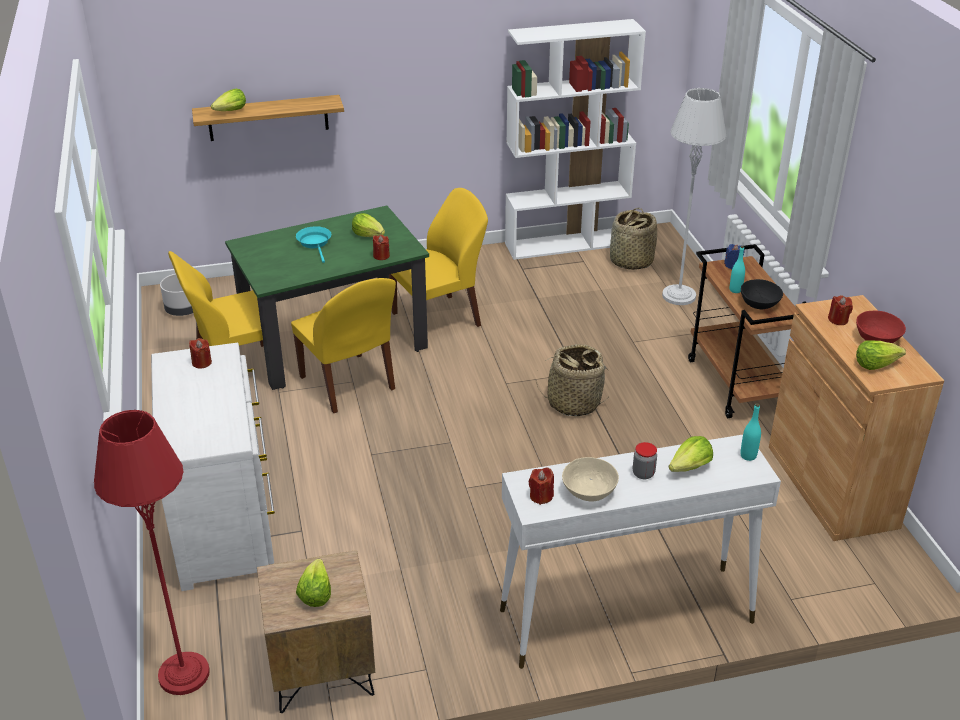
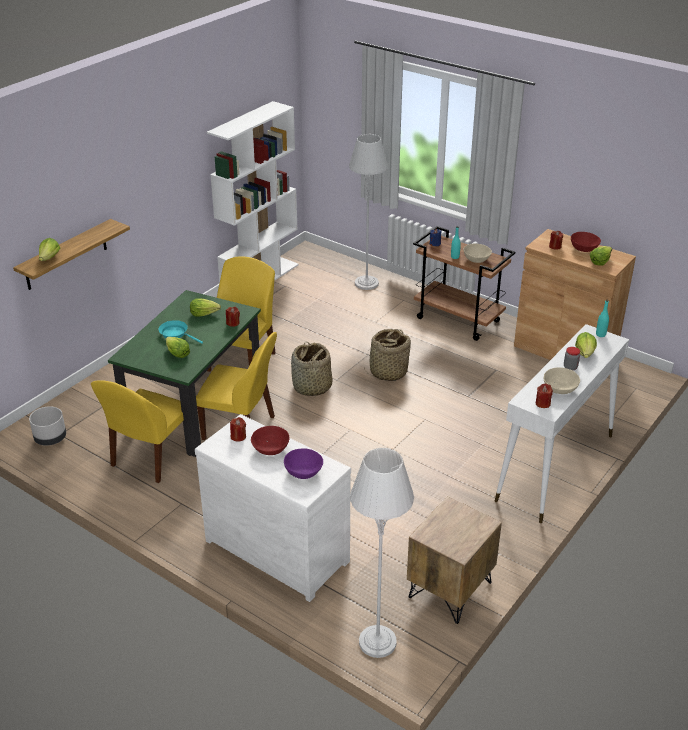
camera: 40 degrees left, 0 degrees up
(184, 674) = (377, 642): red floor lamp -> grey floor lamp
(203, 429) = (303, 472): none -> purple bowl
(210, 390) = (271, 449): none -> red bowl
(315, 593) = (460, 529): lettuce -> lettuce (177, 353)
(630, 261) = (313, 274): basket -> basket (312, 387)
(759, 304) = (476, 259): black bowl -> beige bowl

